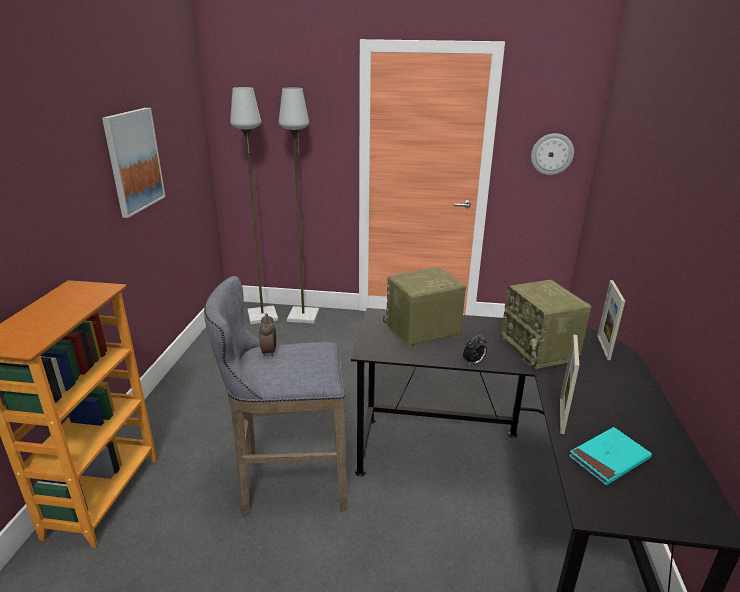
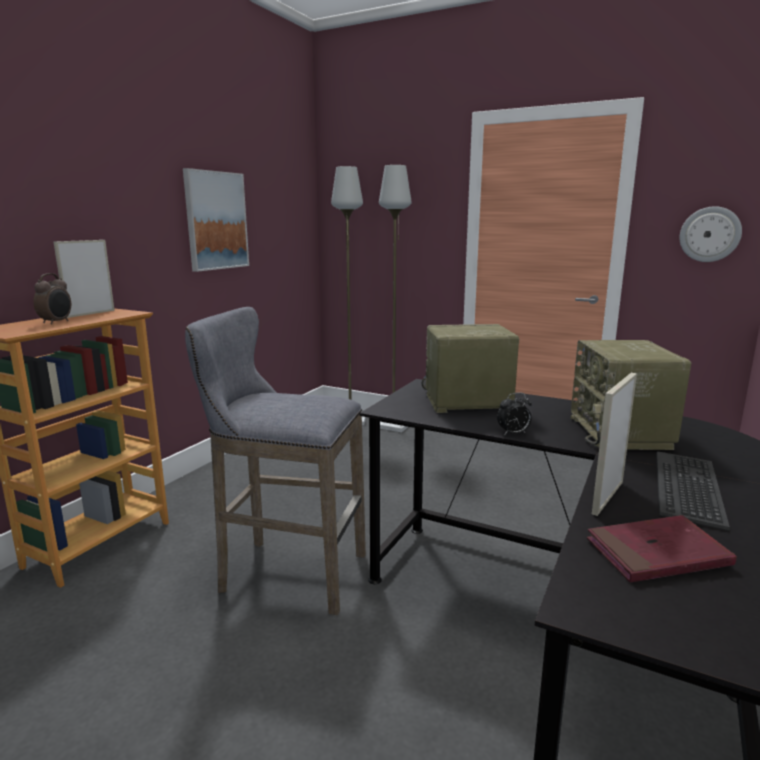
camera: 20 degrees right, 10 degrees down
(269, 352) = (271, 395): alarm clock -> alarm clock (57, 322)
(601, 396) = (689, 488): none -> keyboard
(603, 347) = (726, 443): picture frame -> picture frame (90, 313)
(609, 458) = (657, 553): turquoise book -> red book

